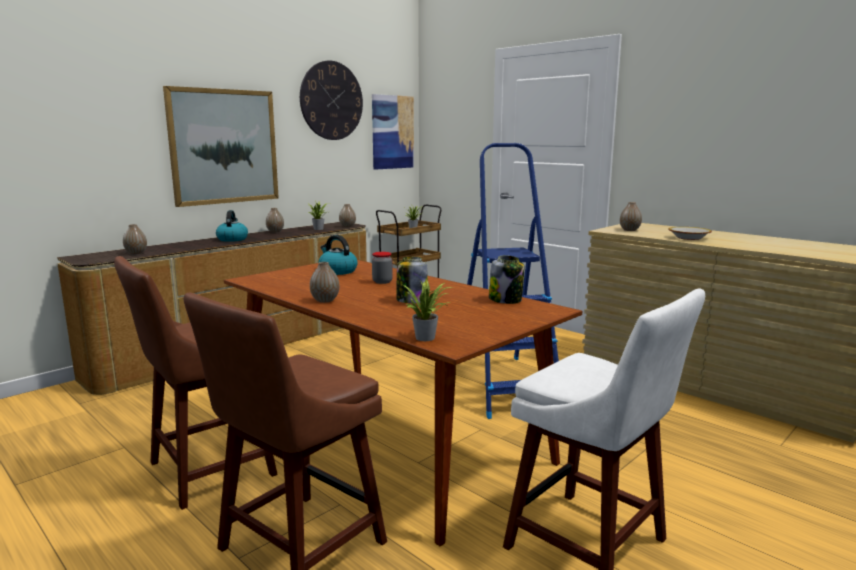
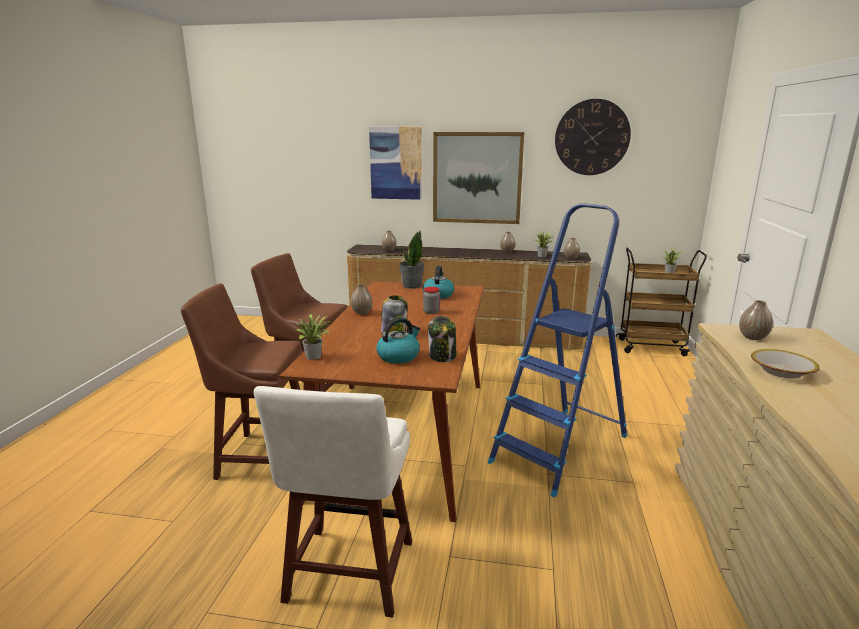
camera: 55 degrees right, 5 degrees up
(232, 239) = (462, 252): kettle -> kettle (398, 356)
(284, 272) = (411, 286): none -> potted plant
(392, 132) = (670, 168): picture -> picture (396, 163)

